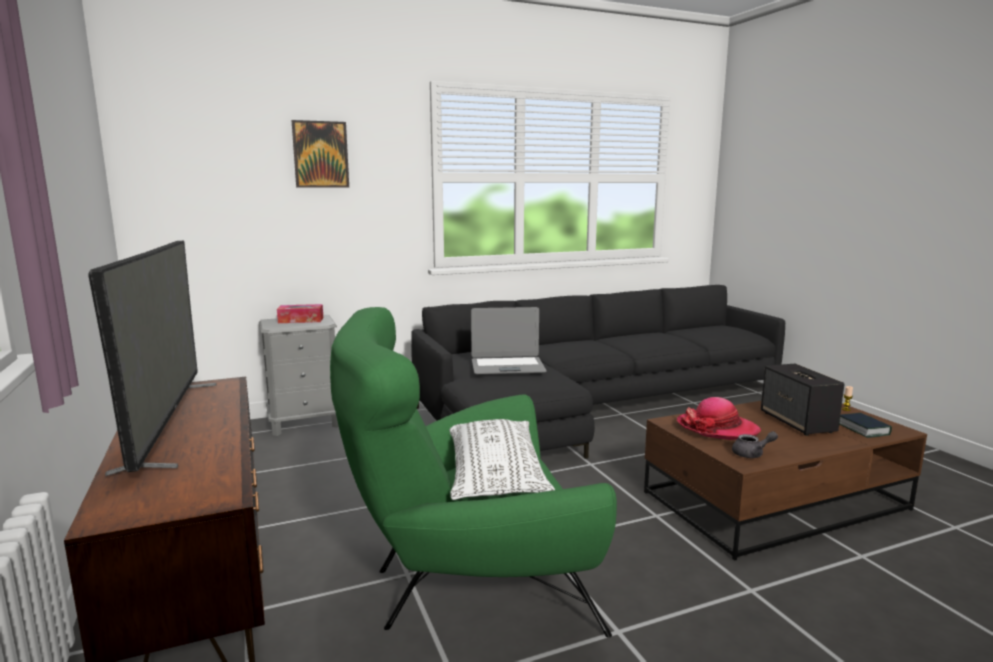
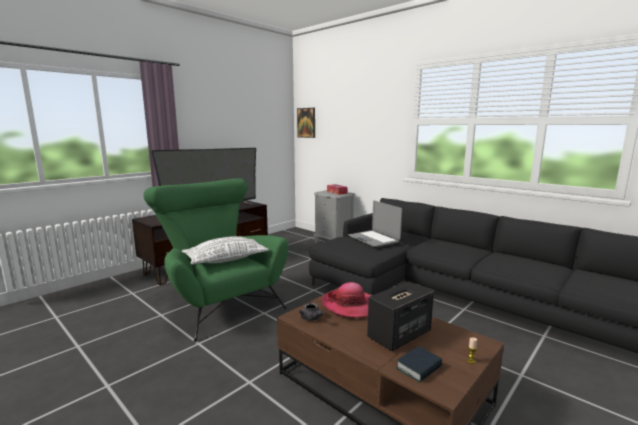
camera: 65 degrees right, 0 degrees up
(320, 154) = (359, 111): picture -> picture (306, 122)

